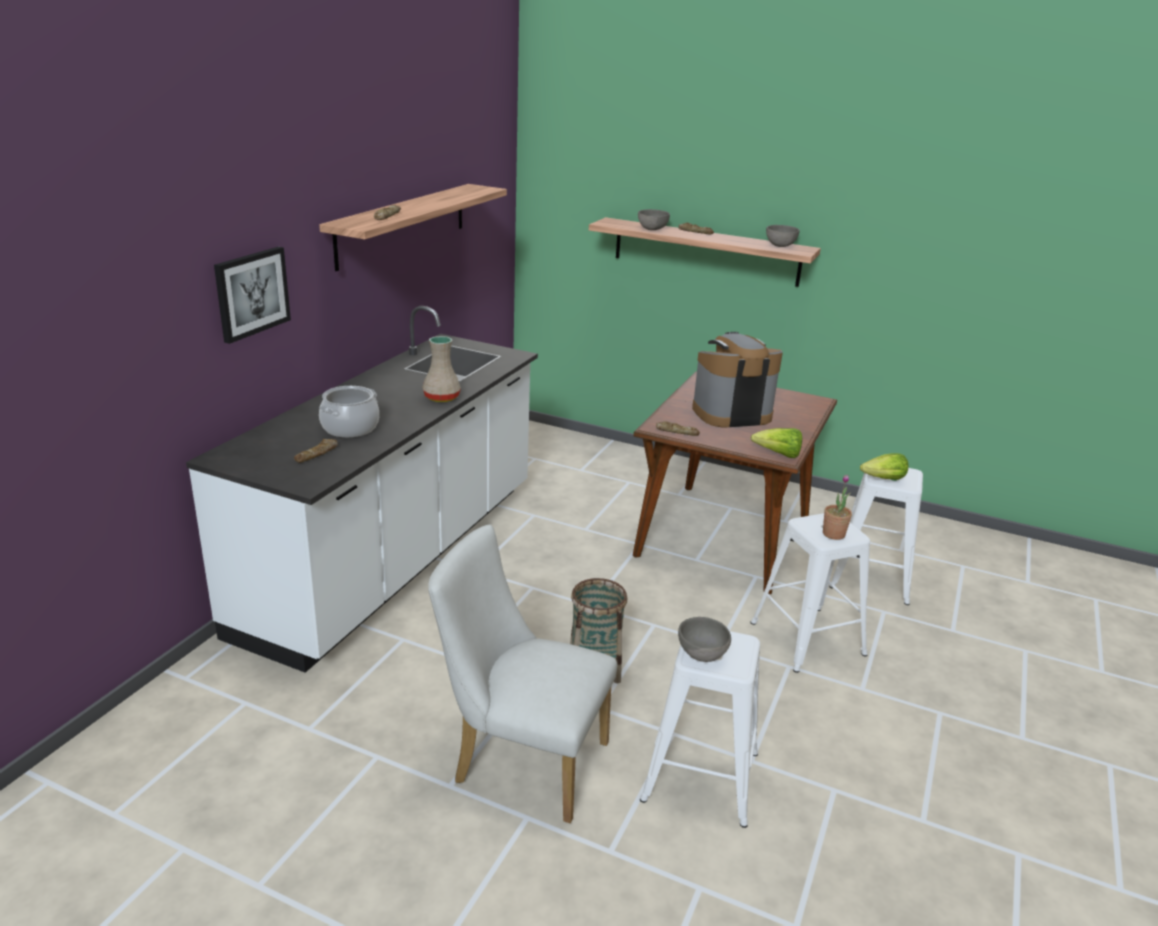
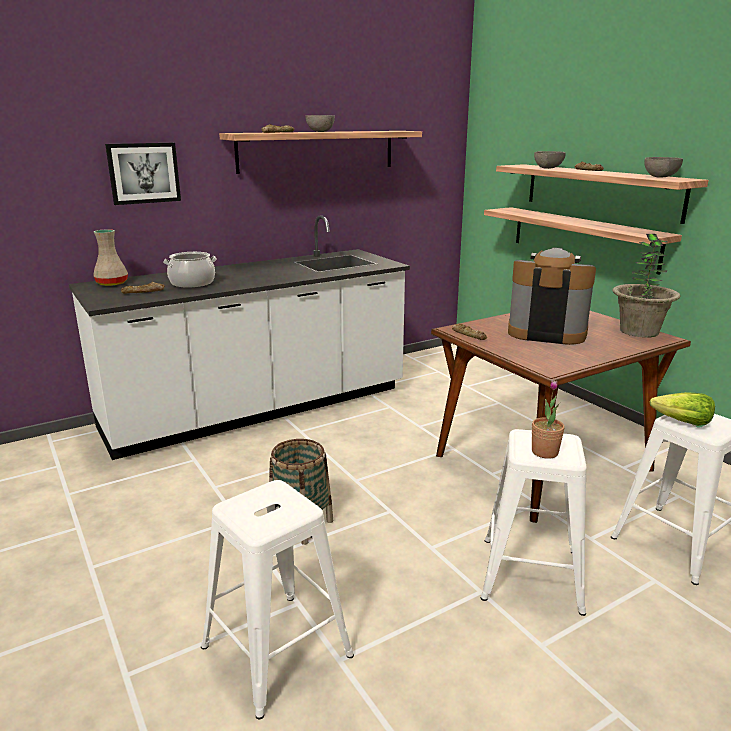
camera: 35 degrees right, 5 degrees down
(441, 397) = (285, 277): beige vase -> beige vase (112, 283)
(521, 760) = (158, 571): white chair -> none
(686, 298) = (582, 238): none -> shelf
(701, 655) = (245, 506): grey bowl -> grey bowl (320, 132)
(778, 455) = (545, 367): lettuce -> none
(794, 397) = (639, 331): none -> potted plant

